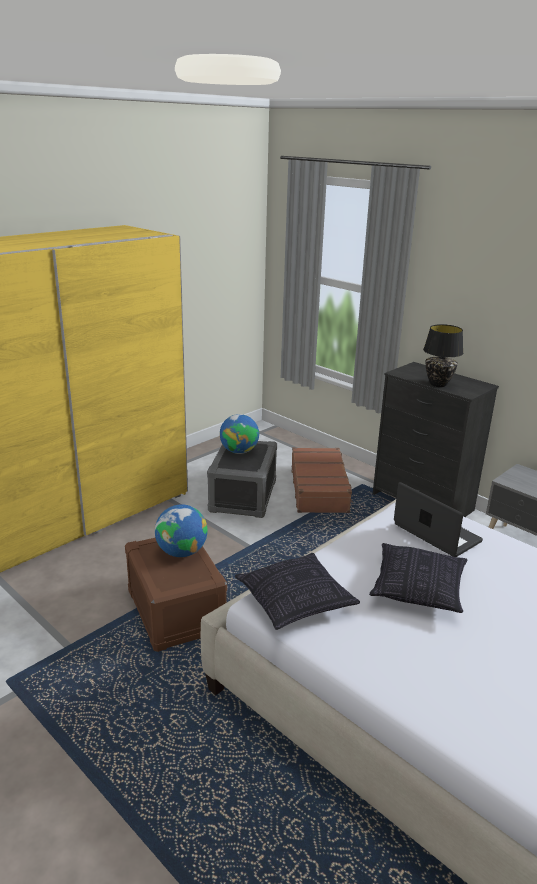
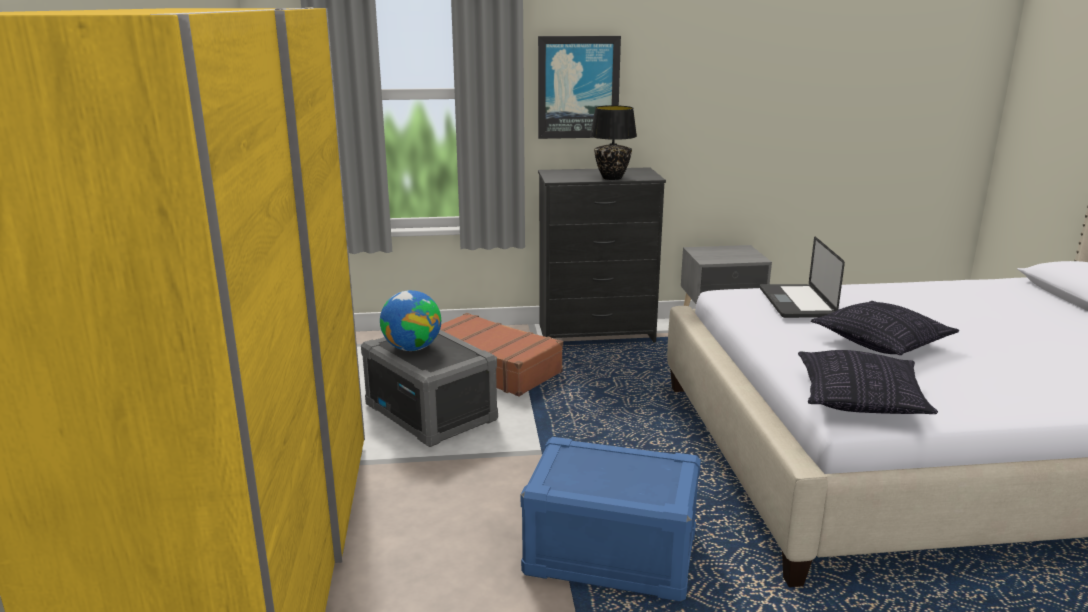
camera: 50 degrees left, 5 degrees down
(175, 611) = (610, 554): brown storage box -> blue storage box
(181, 552) = (599, 461): globe -> none
(436, 533) = (796, 302): laptop -> laptop turned 90 degrees counterclockwise
(452, 305) = (578, 87): none -> picture

